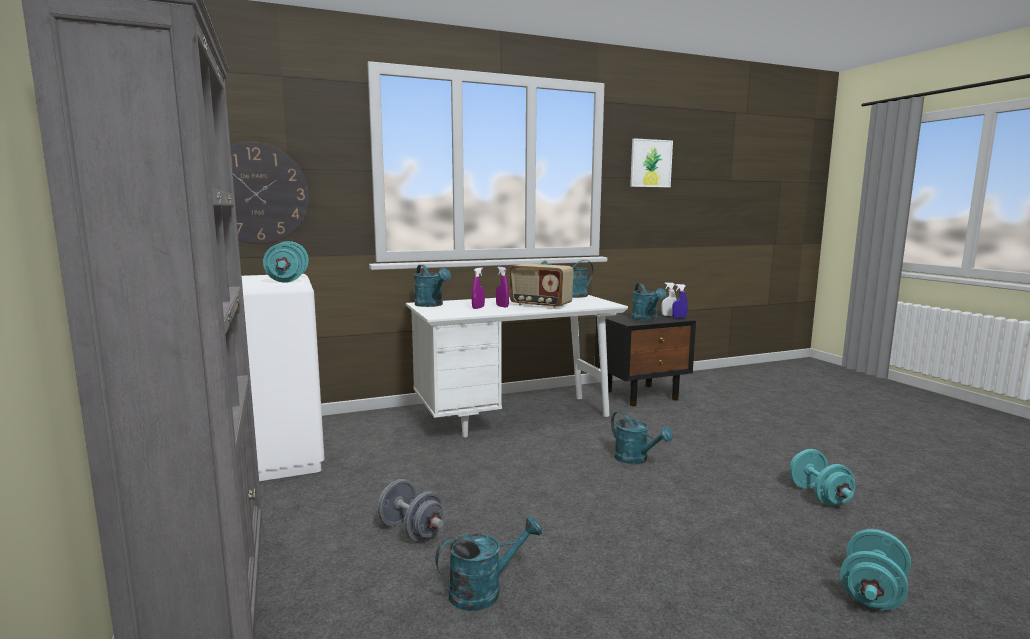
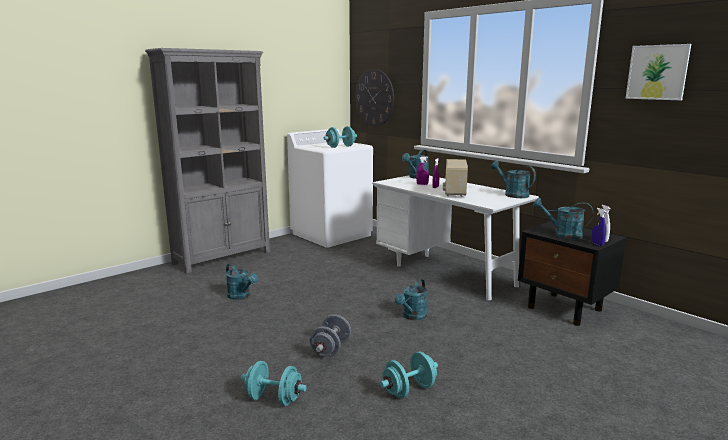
camera: 70 degrees right, 5 degrees up
(411, 530) = (283, 275): grey dumbbell -> grey dumbbell (331, 349)
(646, 319) = (562, 234): turquoise watering can -> turquoise watering can turned 60 degrees clockwise

